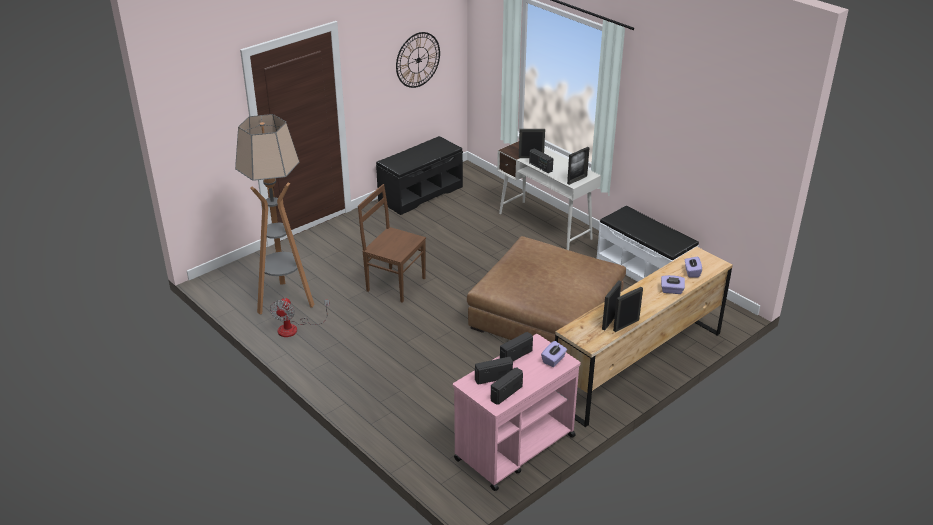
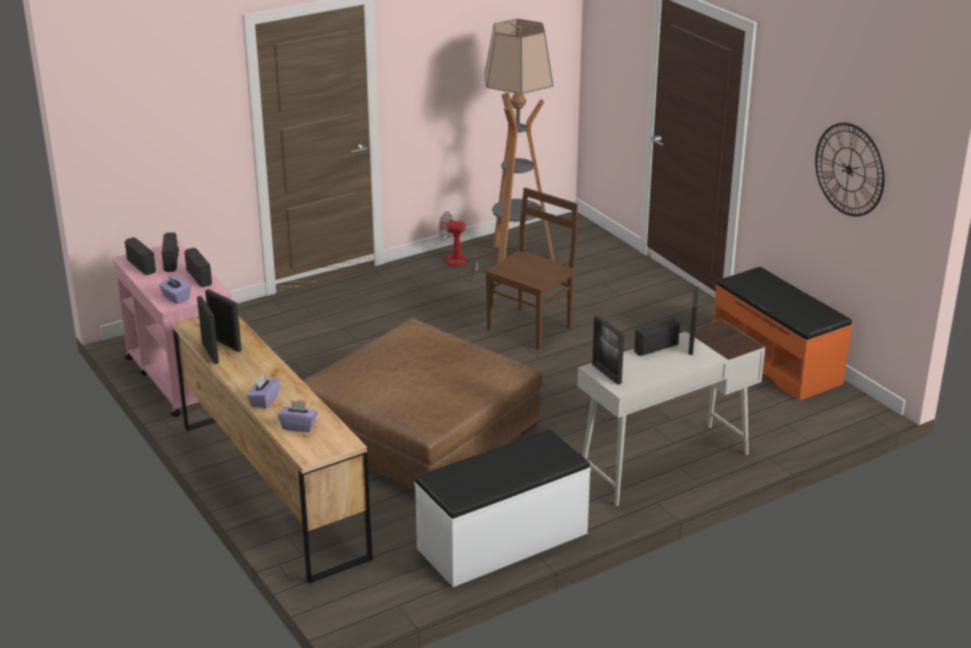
camera: 100 degrees right, 5 degrees down
(420, 193) = (776, 362): black bench -> orange bench

